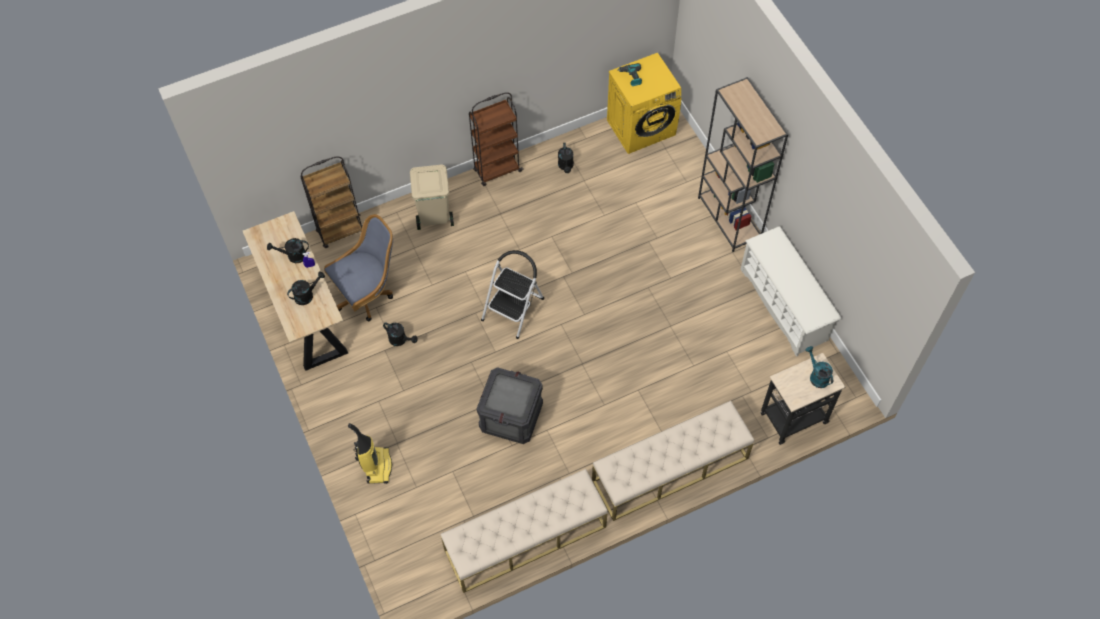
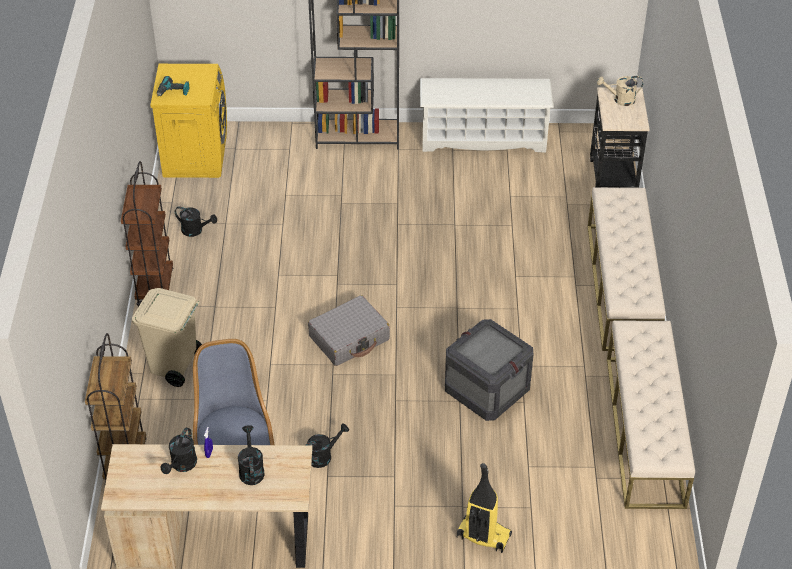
camera: 65 degrees left, 15 degrees down
(514, 308) = (349, 338): step ladder -> grey suitcase
(816, 376) = (620, 100): turquoise watering can -> beige watering can

